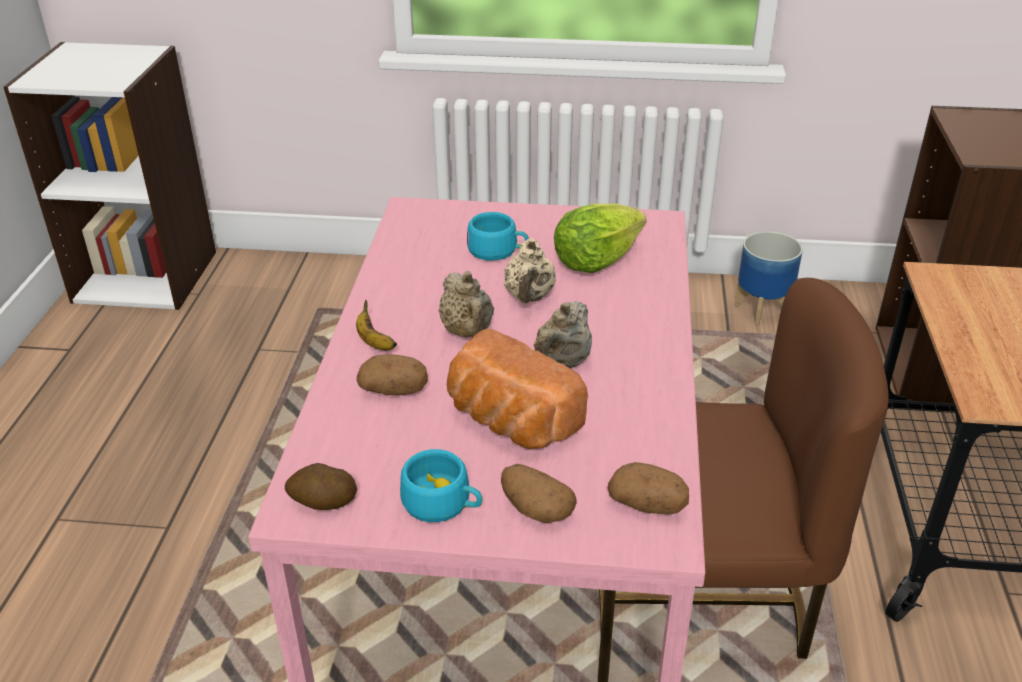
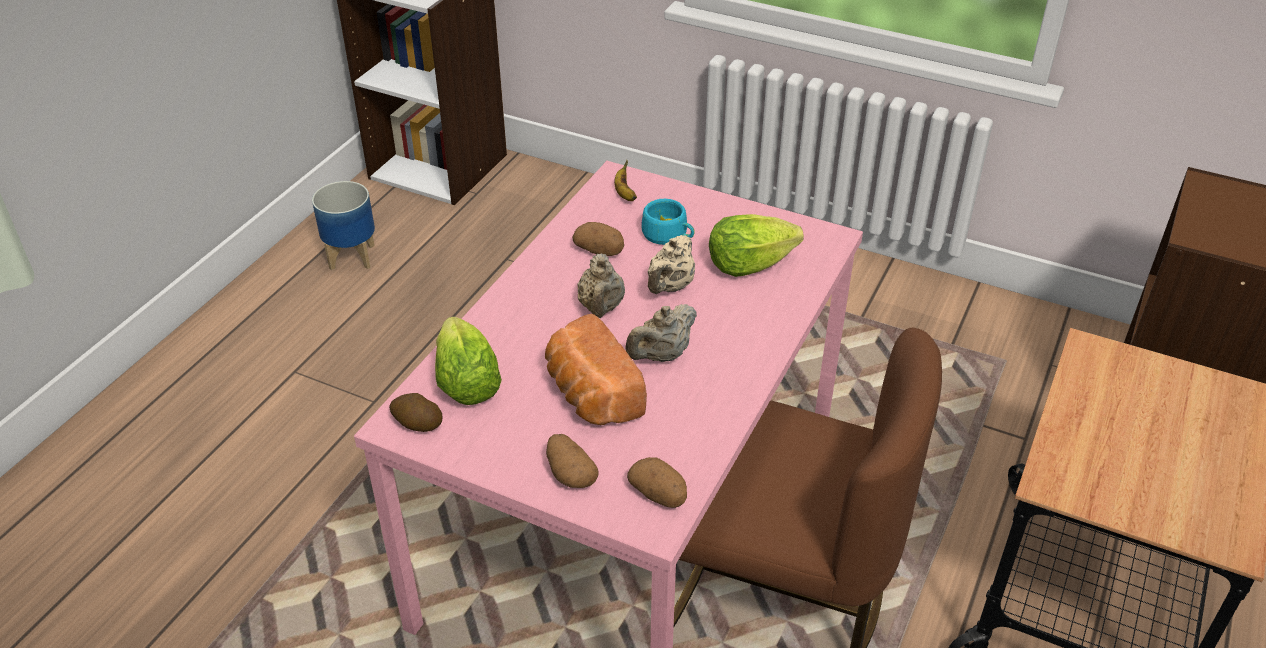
camera: 20 degrees right, 5 degrees up
(359, 444) = (466, 383): none -> lettuce
(374, 342) = (521, 298): banana -> banana (624, 193)
(394, 390) = (516, 345): potato -> potato (600, 251)
(443, 504) = (503, 450): turquoise cup -> none
(761, 310) = (999, 330): planter -> planter (352, 256)

